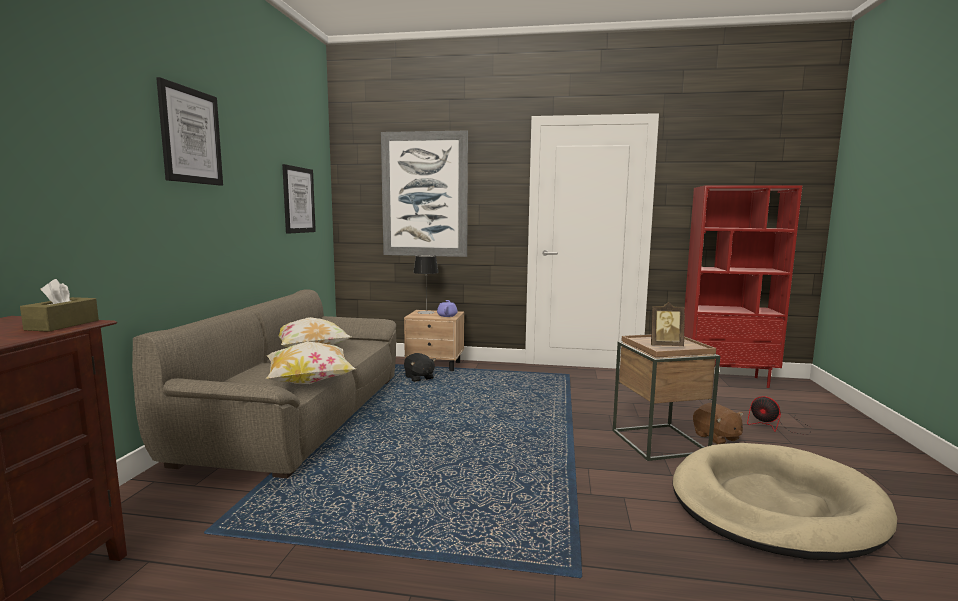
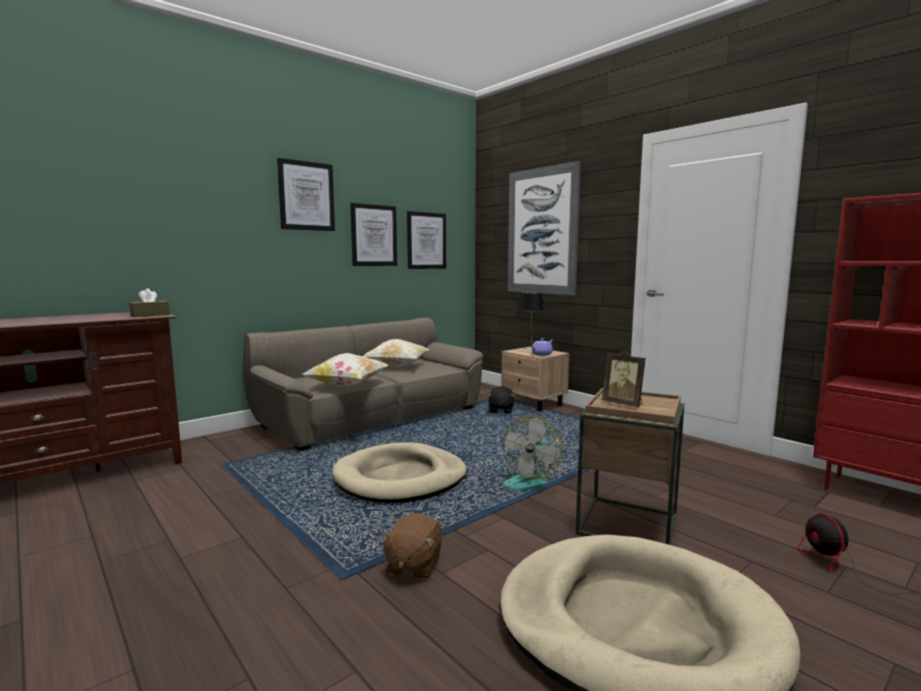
camera: 40 degrees right, 0 degrees up
(256, 192) = (374, 235): none -> picture
(451, 467) = (400, 478): none -> beige dog bed
(551, 432) = (530, 480): none -> fan
(716, 437) = (714, 545): brown plush toy -> brown plush toy (413, 565)

